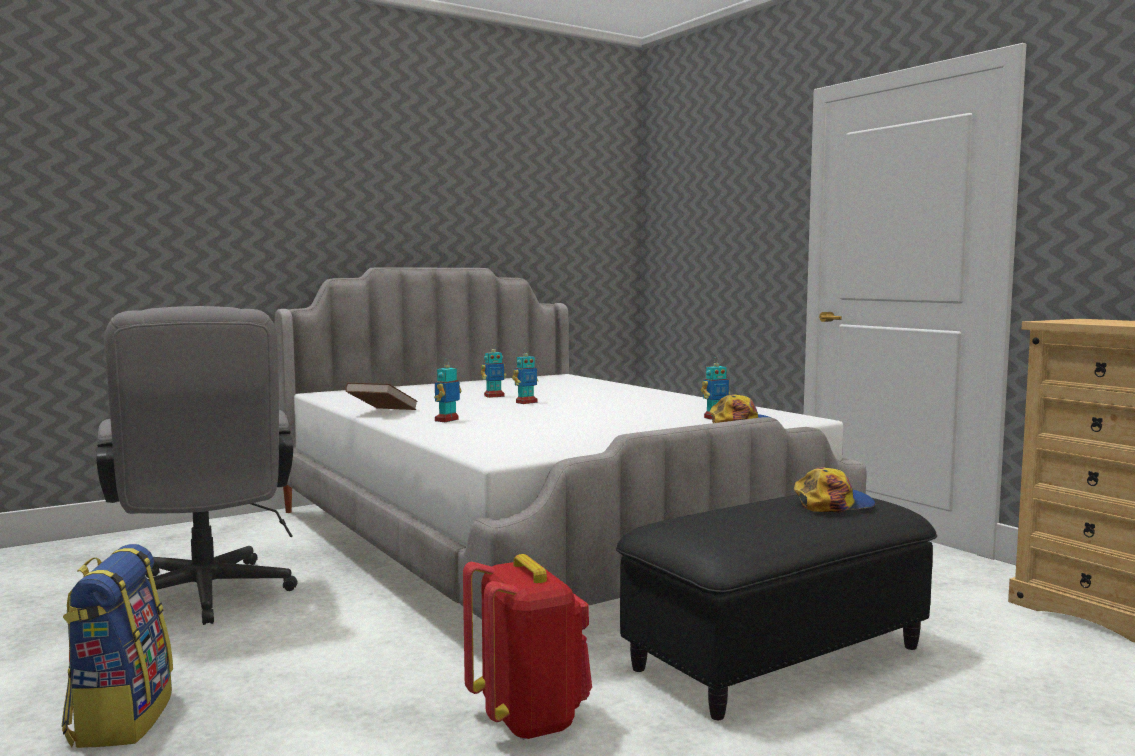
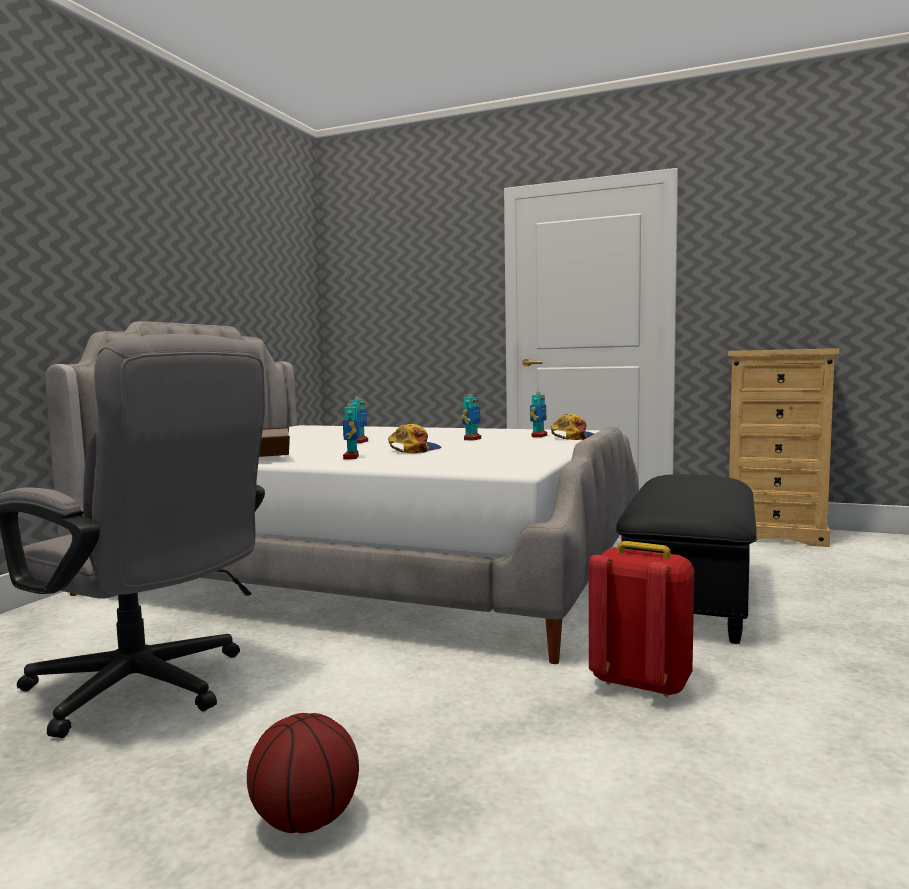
camera: 35 degrees left, 0 degrees up
(120, 718) = (305, 821): backpack -> basketball
(494, 396) = (311, 441): toy robot -> toy robot (472, 439)
(833, 504) = (705, 479): cap -> cap (414, 450)

